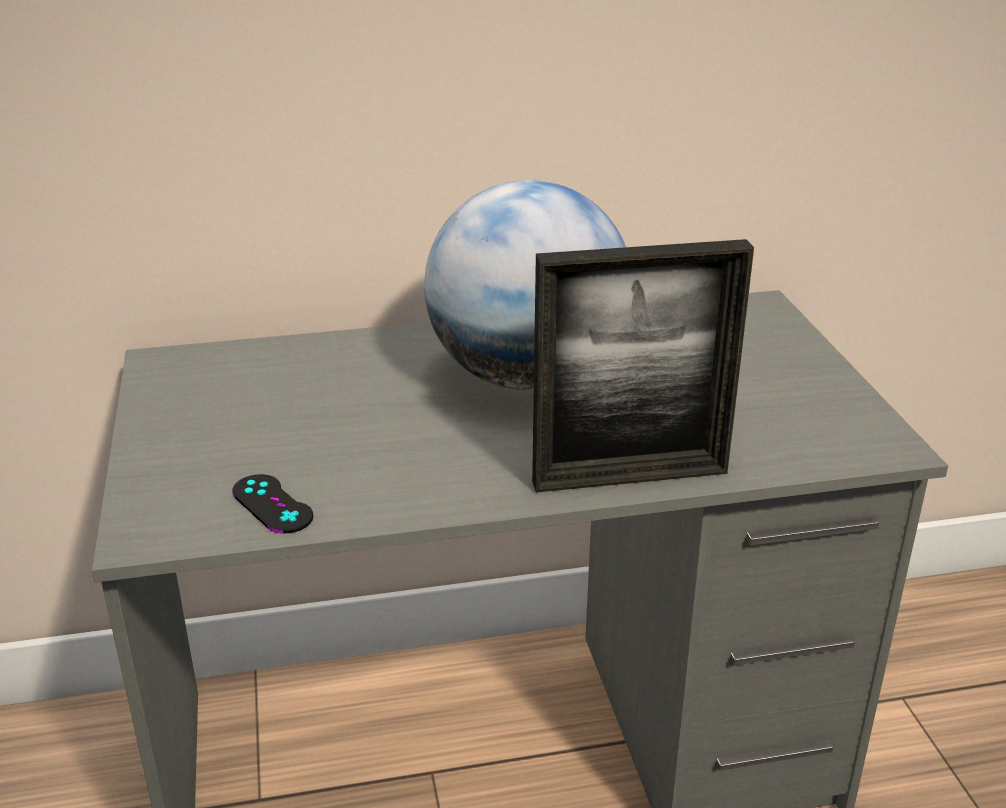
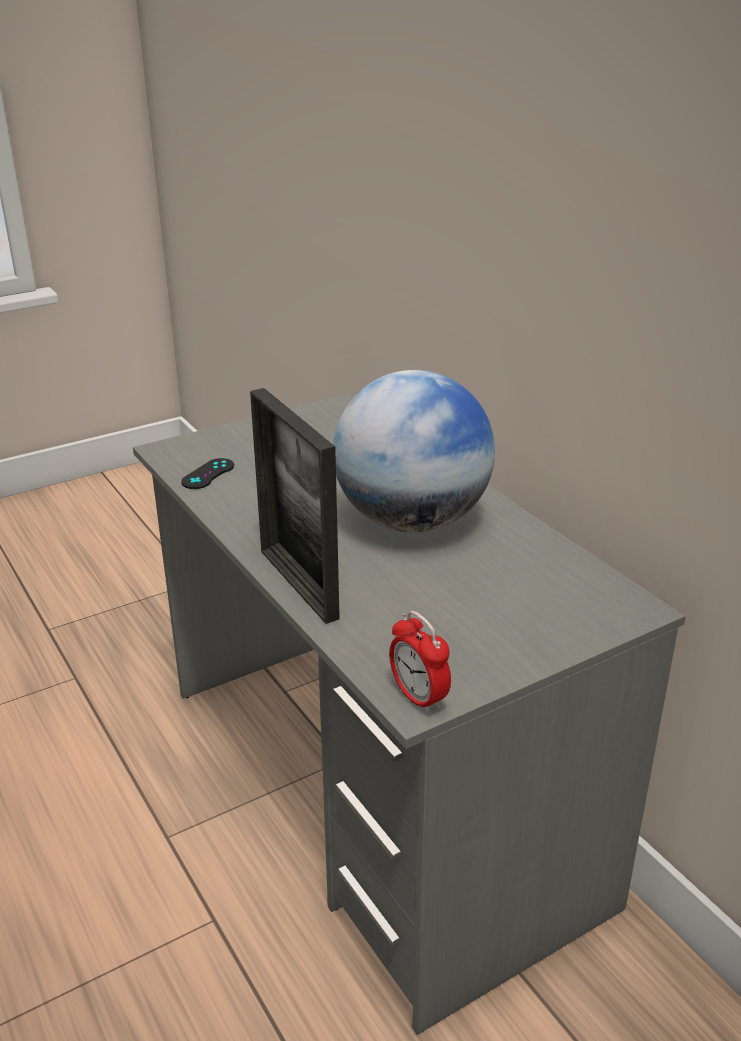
camera: 70 degrees right, 0 degrees up
(882, 443) = (418, 697): none -> alarm clock

